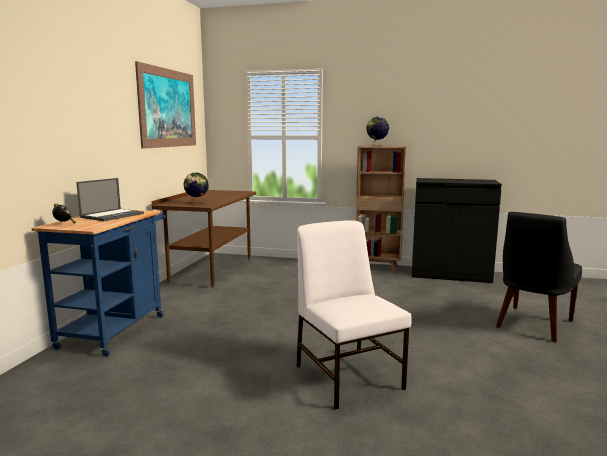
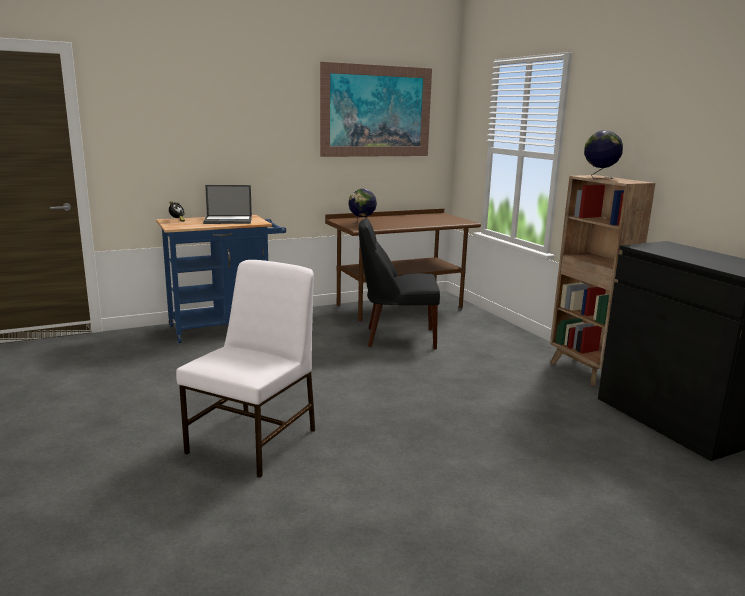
camera: 50 degrees right, 5 degrees up
(532, 325) = (585, 528): black chair -> black chair (396, 337)

